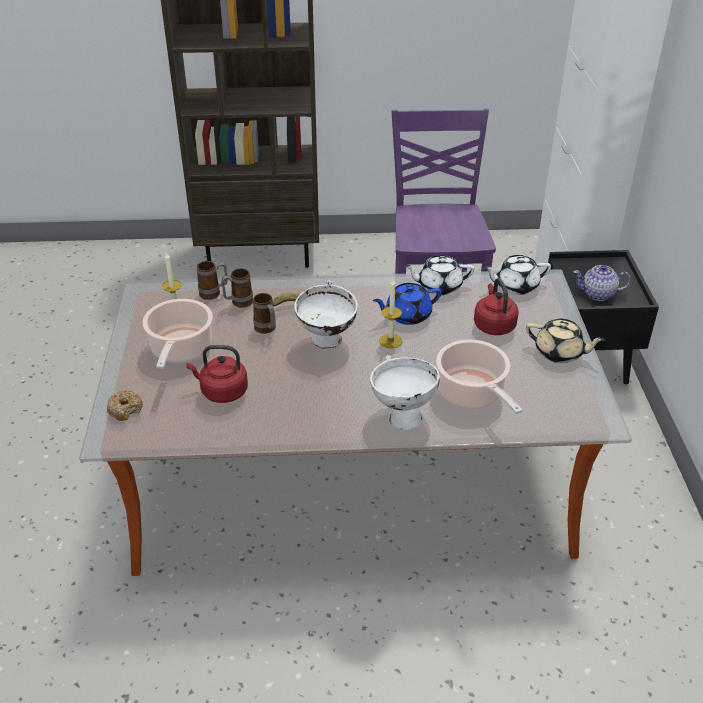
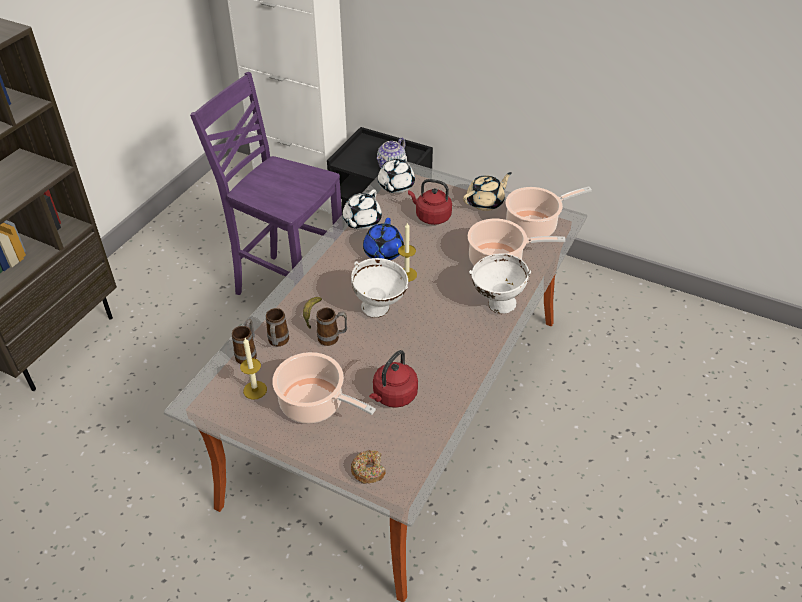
camera: 60 degrees left, 5 degrees up
(559, 402) = (534, 226): none -> cooking pot

